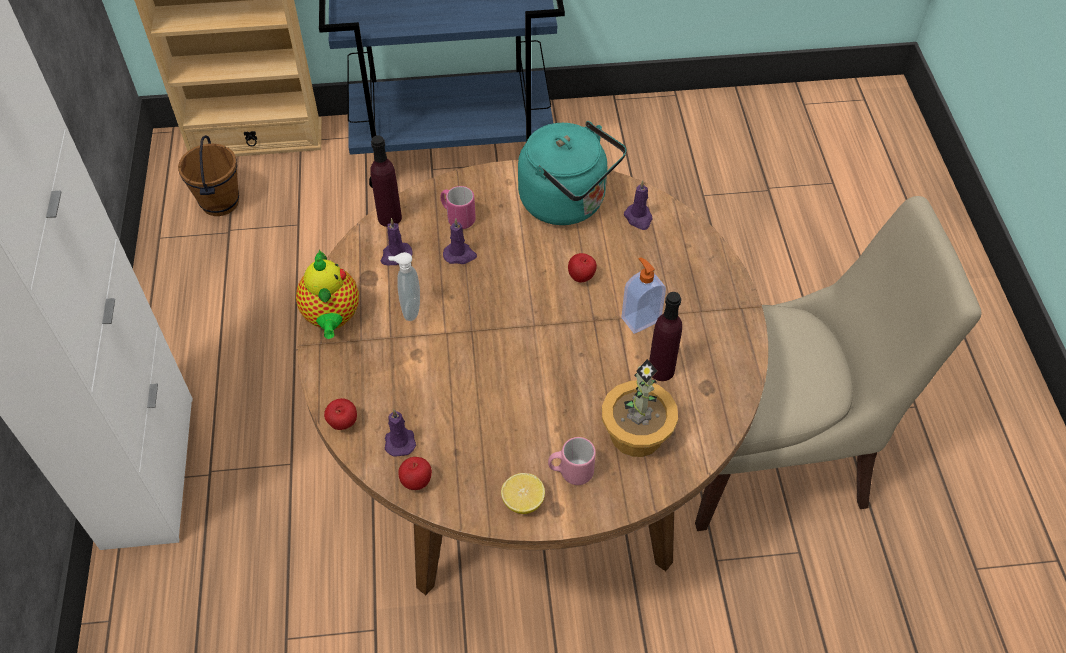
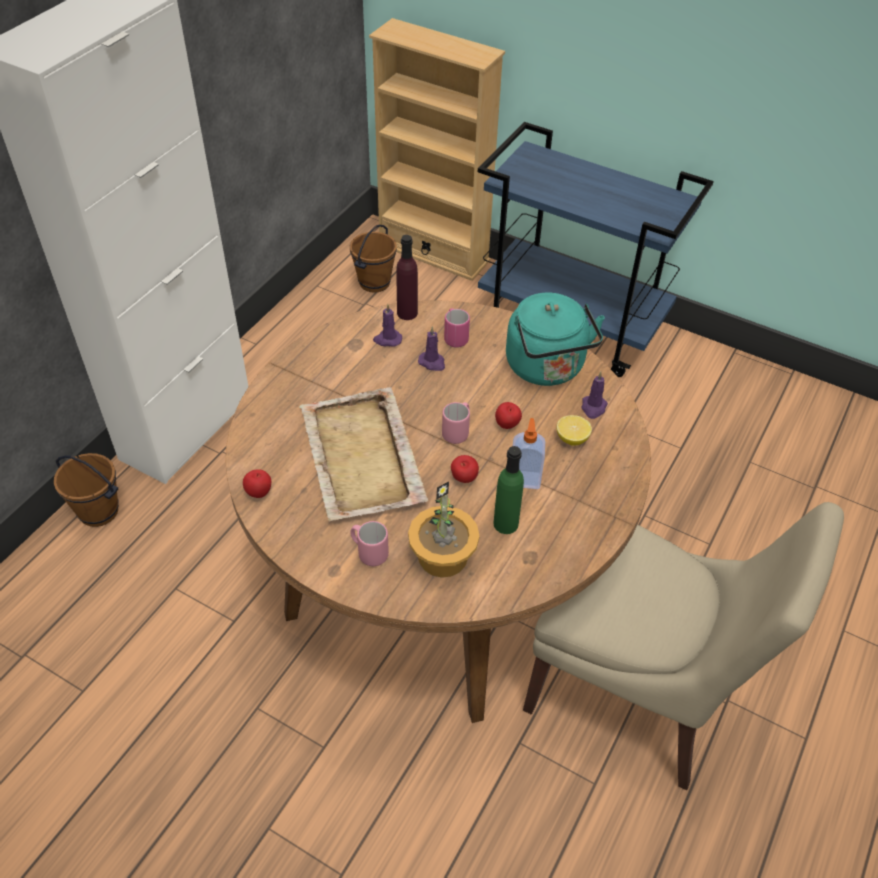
camera: 35 degrees right, 5 degrees down
(129, 616) = (99, 511): none -> brown bucket
(332, 318) = (306, 357): teapot -> none
(343, 424) = (249, 428): apple -> apple (464, 479)
(400, 441) = (274, 460): purple candle -> none
(409, 309) = (362, 379): soap dispenser -> none
(480, 387) = (361, 457): none -> beige tray
(523, 501) = (316, 551): lemon -> lemon (572, 438)
(544, 309) = (457, 432): none -> pink mug
(661, 370) = (505, 523): purple bottle -> green bottle

